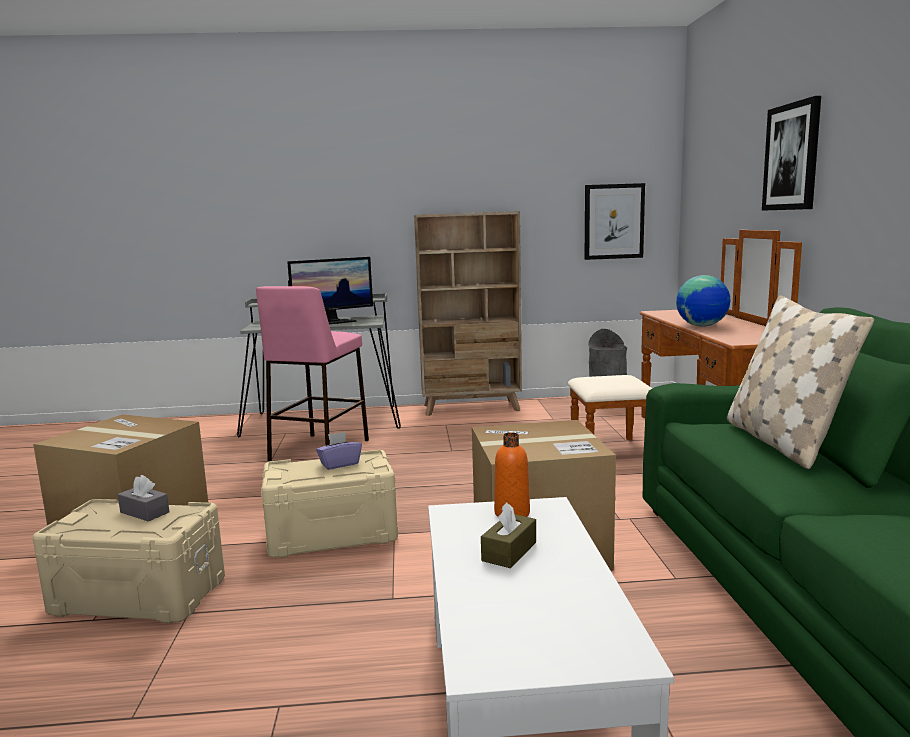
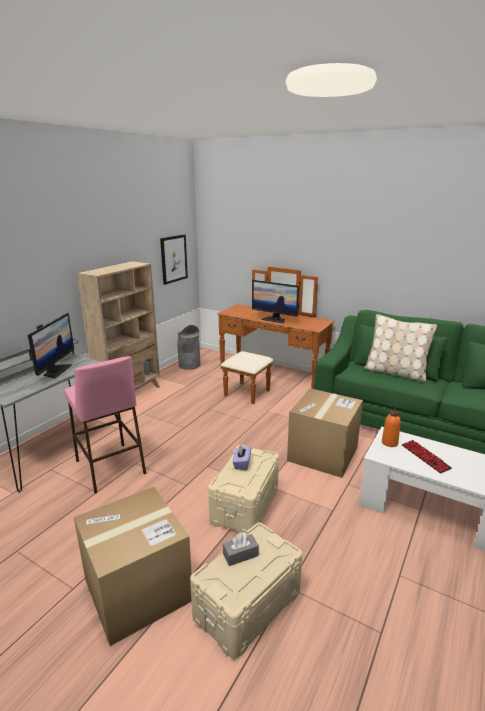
camera: 55 degrees left, 10 degrees up
(509, 551) = (425, 457): brown tissue box -> keyboard
(702, 326) = (274, 319): globe -> monitor
(792, 157) = (303, 235): picture -> none

